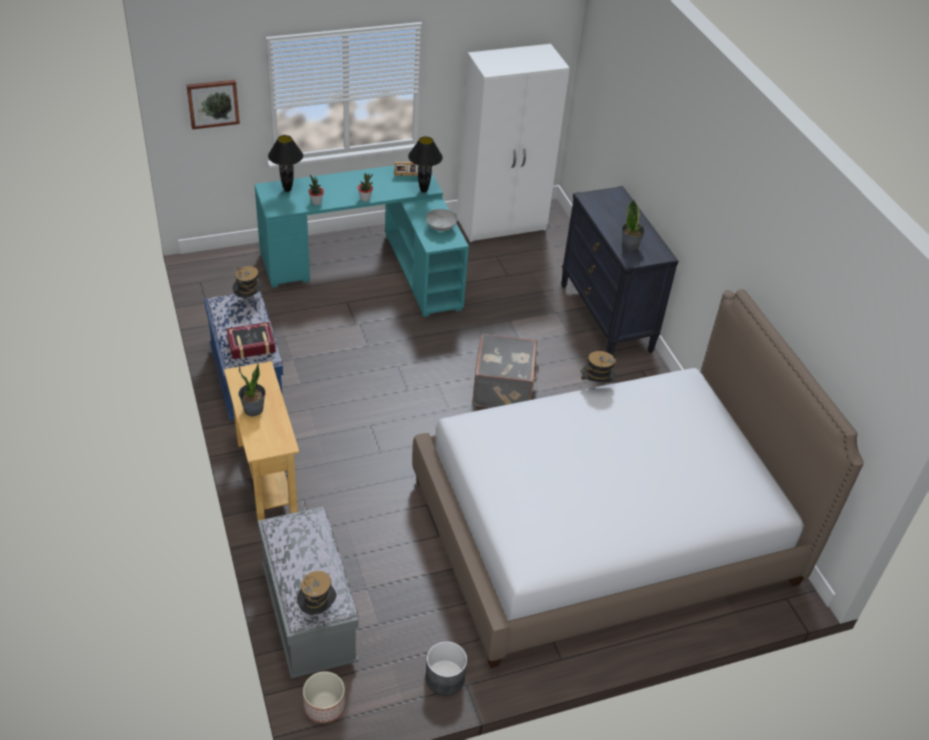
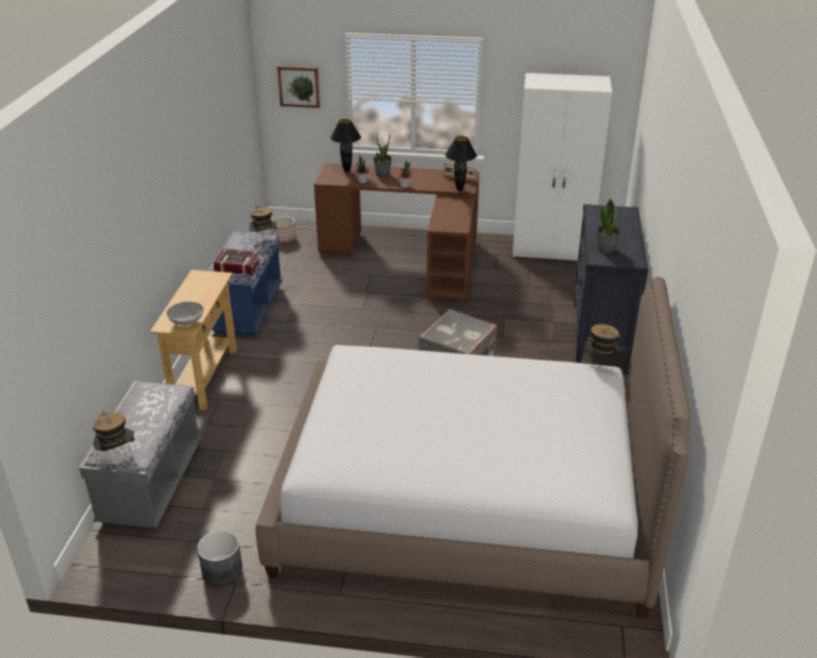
camera: 30 degrees right, 10 degrees down
(253, 409) = (187, 299): potted plant -> potted plant (383, 174)
(324, 706) = (105, 554): planter -> planter (283, 238)
(371, 266) = (411, 256): turquoise desk -> brown desk
(440, 227) = (455, 217): grey bowl -> grey bowl (186, 322)
(596, 385) = (500, 354): hat -> hat (600, 363)

